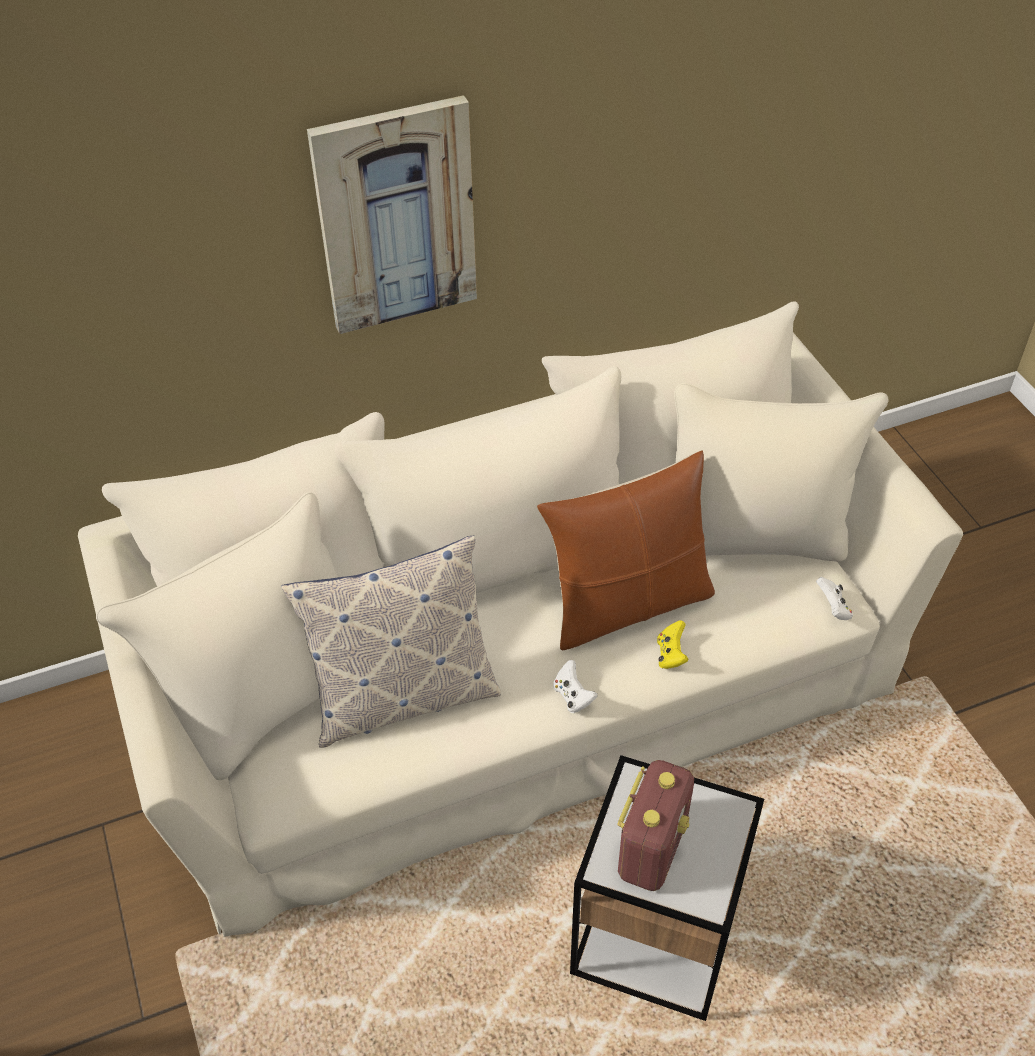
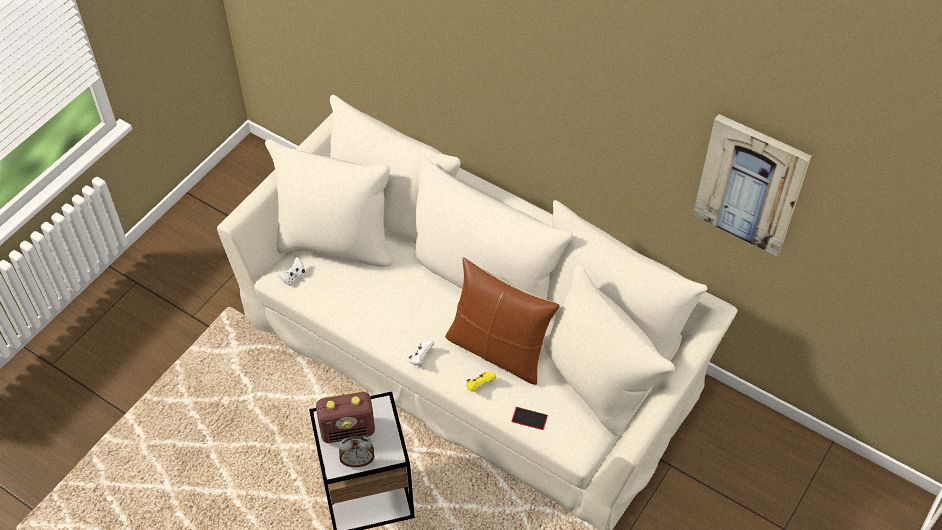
camera: 55 degrees right, 5 degrees up
(396, 216) = (518, 76): picture -> picture (750, 184)
(403, 697) = (369, 290): pillow -> none
(716, 864) = (357, 460): none -> alarm clock
(762, 629) = (529, 418): none -> phone
(833, 608) = (571, 445): white game controller -> white game controller (293, 277)

